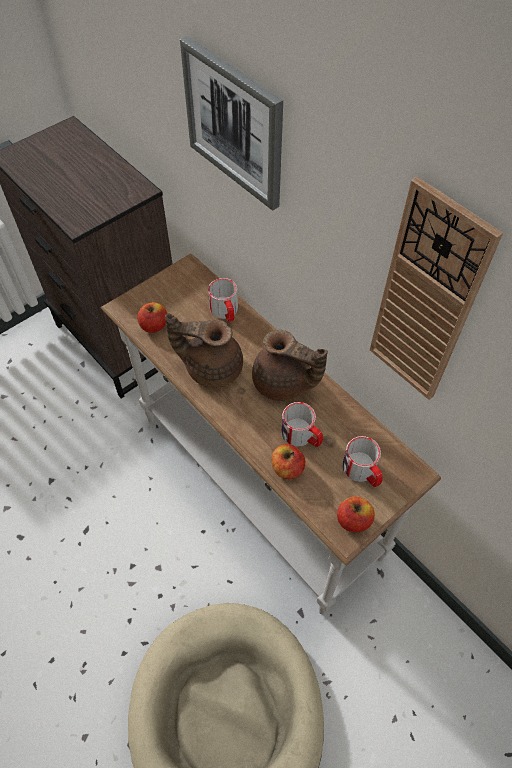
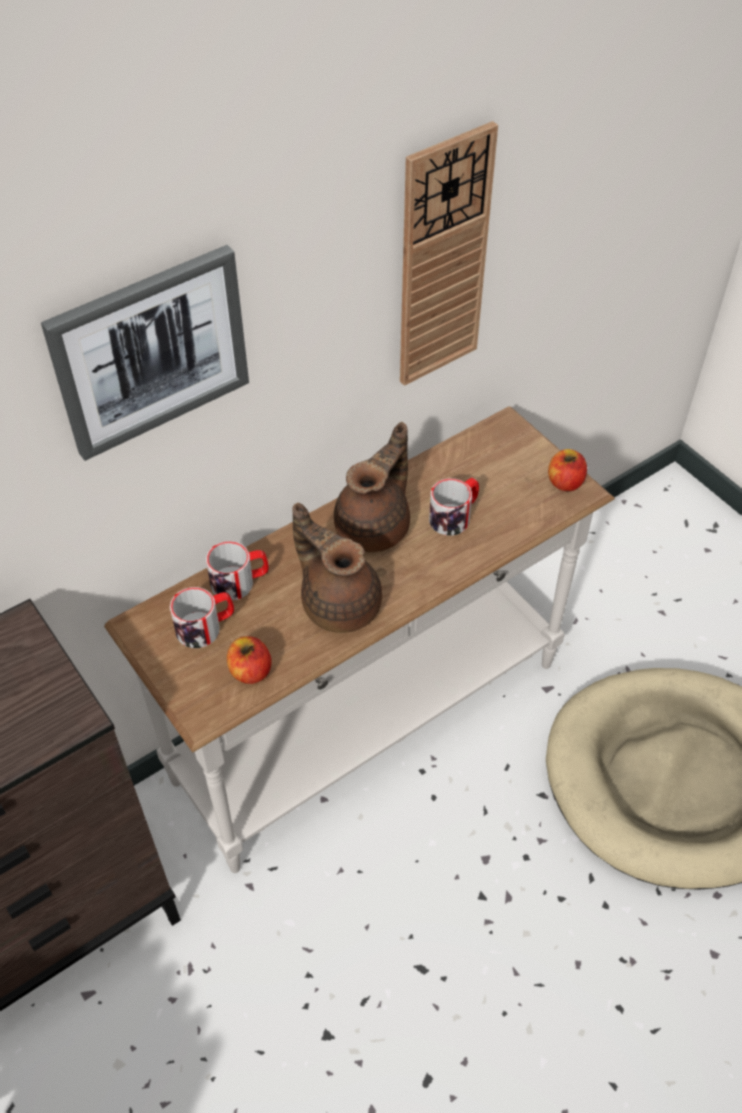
camera: 85 degrees left, 5 degrees down
(211, 367) = (339, 602): brown teapot -> brown teapot turned 120 degrees clockwise
(287, 468) = (499, 533): apple -> none
(362, 472) = (505, 466): mug -> mug (206, 627)

